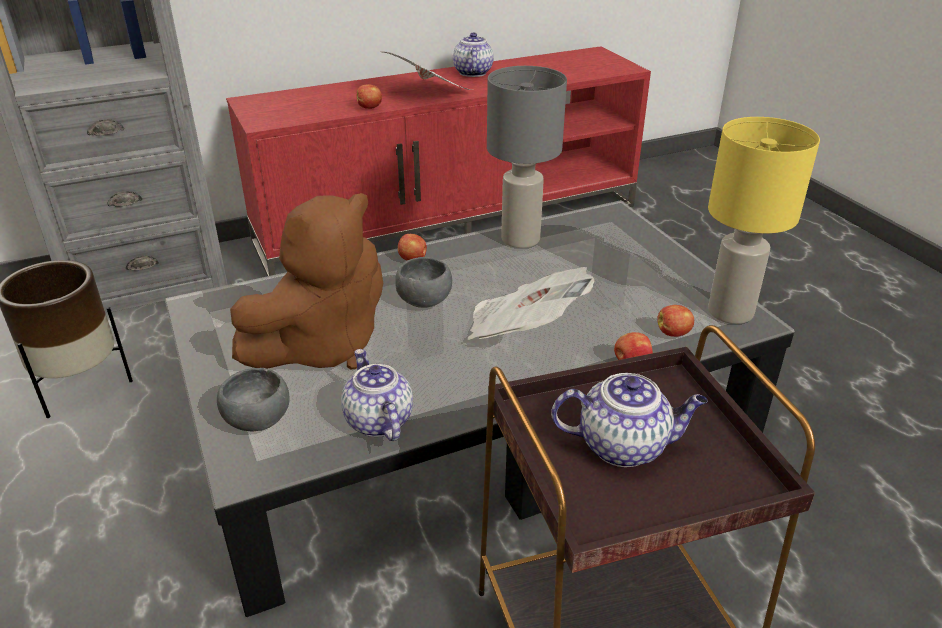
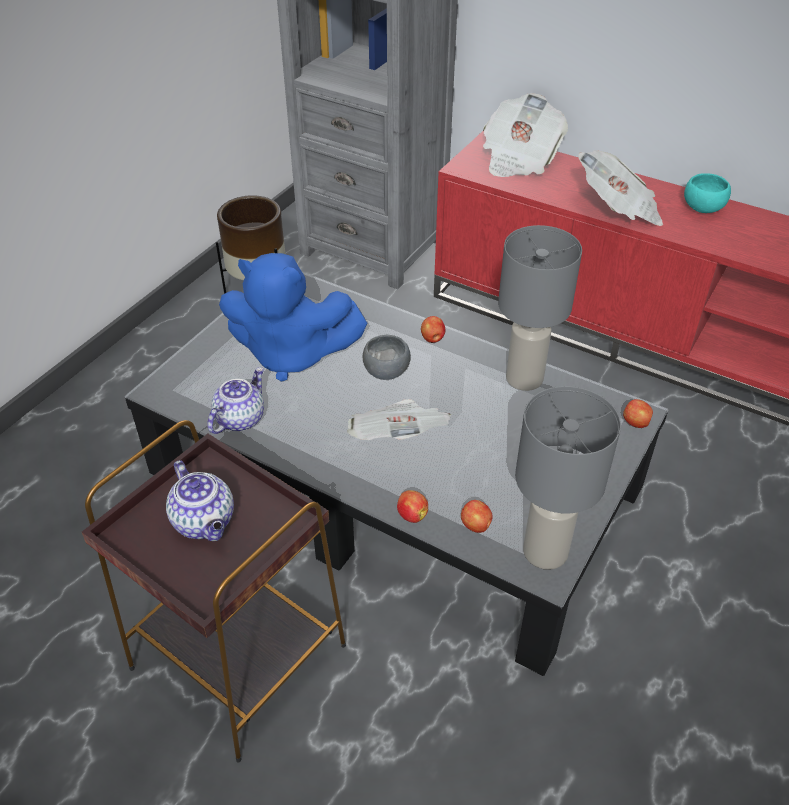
camera: 55 degrees right, 10 degrees up
(258, 421) = (200, 370): grey bowl -> none
(295, 100) = (519, 158): none -> newspaper
(322, 346) = (291, 354): brown plush toy -> blue plush toy
(370, 107) = (553, 196): apple -> apple (636, 423)
(472, 72) = (702, 207): teapot -> turquoise bowl
(729, 312) = (544, 551): yellow table lamp -> grey table lamp

